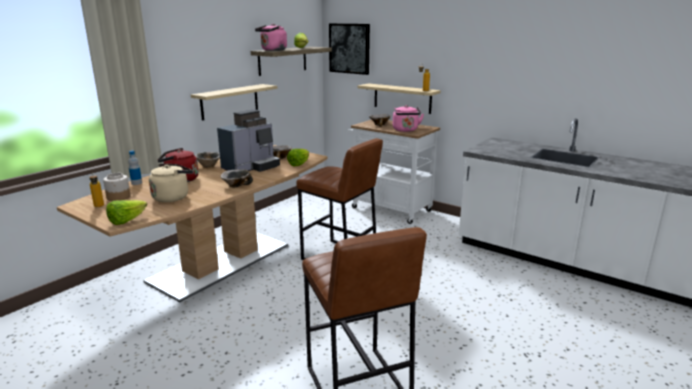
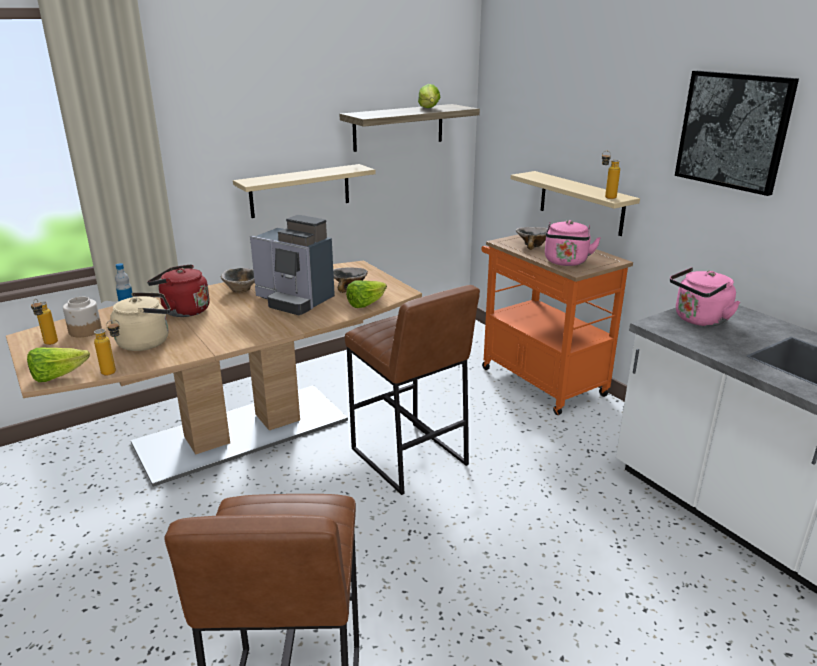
camera: 20 degrees right, 5 degrees up
(167, 213) = (115, 371): none -> bottle
(236, 185) = (244, 333): bowl -> none
(251, 167) = (295, 300): coffee machine -> coffee machine turned 60 degrees clockwise
(273, 50) = (372, 114): pink kettle -> pink kettle (699, 320)
(349, 48) = (512, 110): picture -> picture (733, 131)
(389, 209) = (539, 380): white cart -> orange cart

